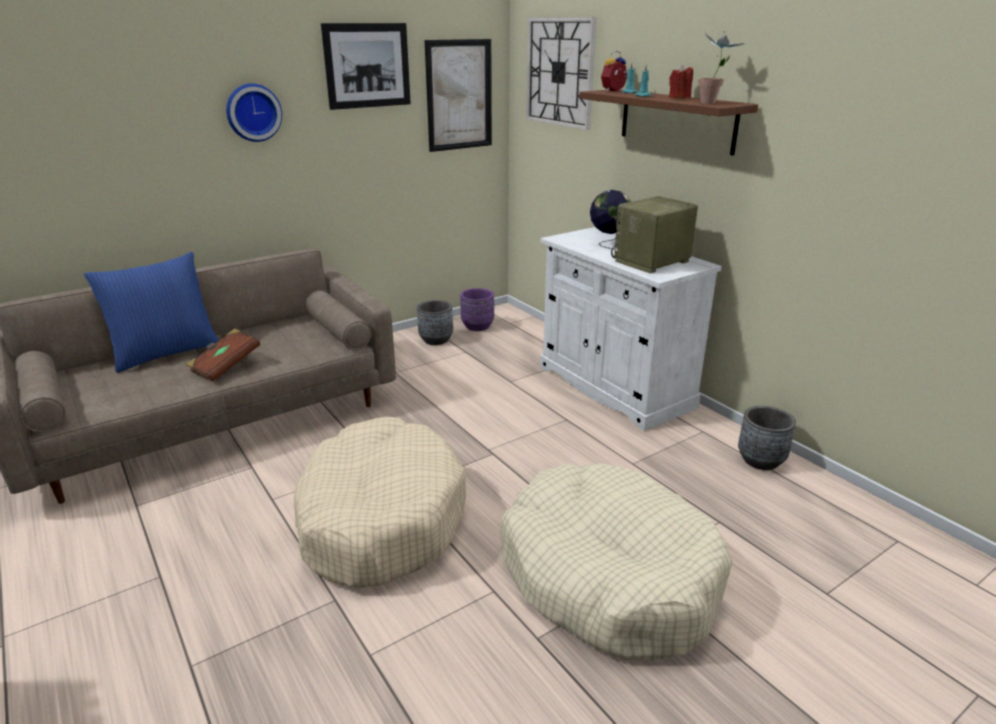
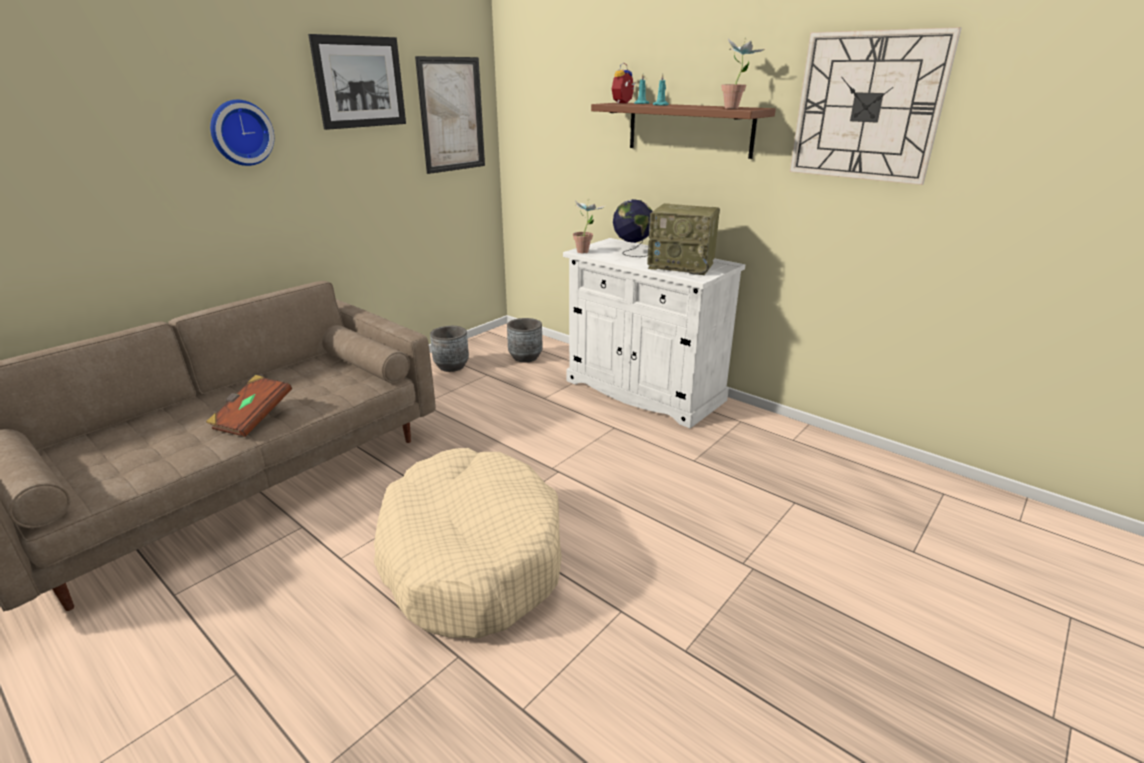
camera: 15 degrees left, 0 degrees up
(166, 353) = (170, 412): blue pillow -> none
(477, 326) = (488, 348): purple planter -> none
(560, 72) = (556, 89): wall clock -> wall clock (867, 107)
(564, 238) = (586, 251): none -> potted plant
(608, 576) = (722, 573): beige dog bed -> none
(651, 262) = (682, 266): radio -> radio turned 105 degrees counterclockwise
(679, 97) = (696, 105): red candle -> none
(761, 460) = (802, 440): grey planter -> grey planter (525, 357)

